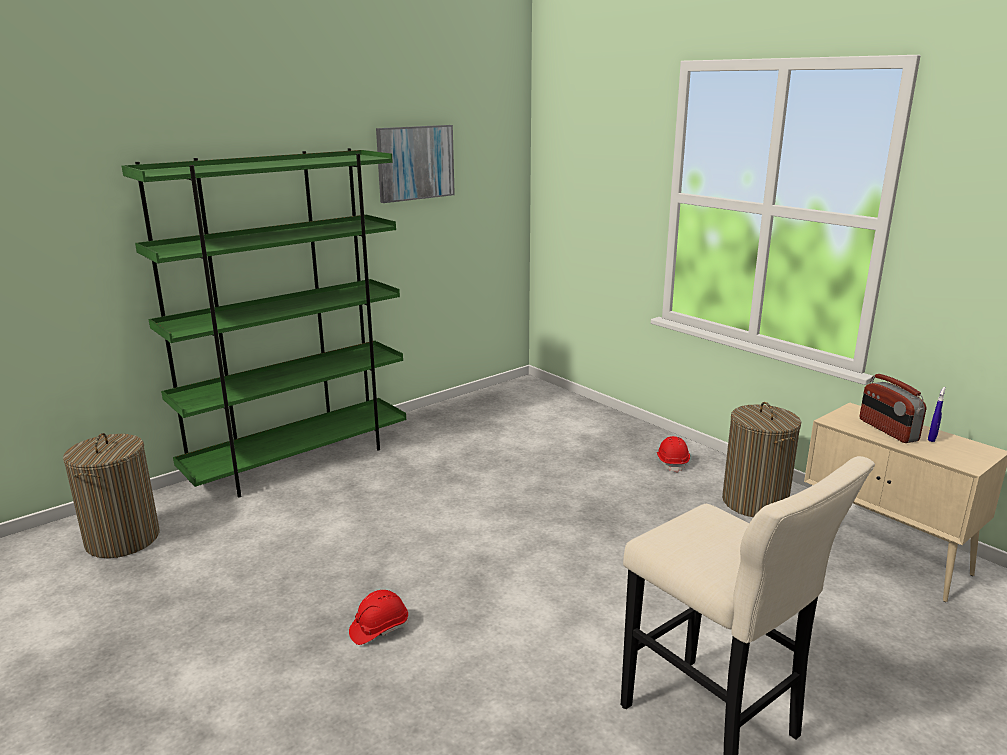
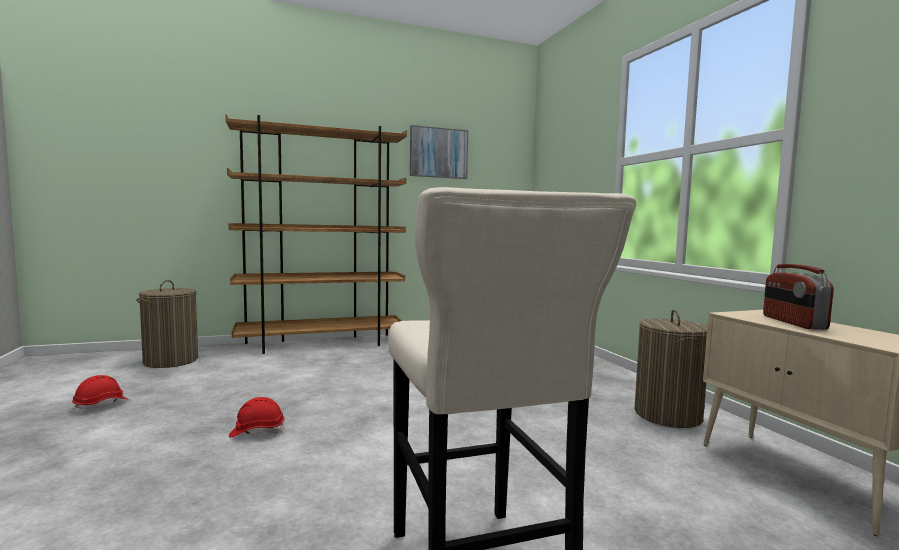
camera: 20 degrees right, 15 degrees down
(300, 461) = (322, 344): green bookcase -> brown bookcase
(672, 462) = (604, 381): red hard hat -> red hard hat (101, 406)
(932, 438) = (849, 330): blue spray bottle -> none

